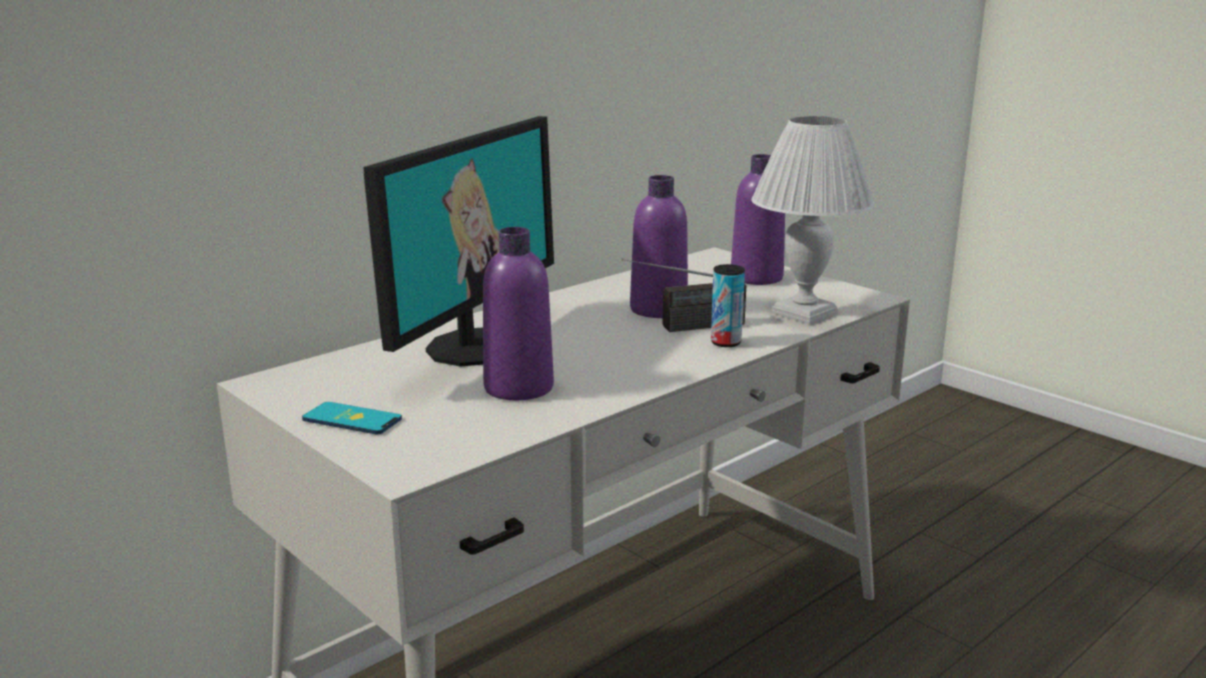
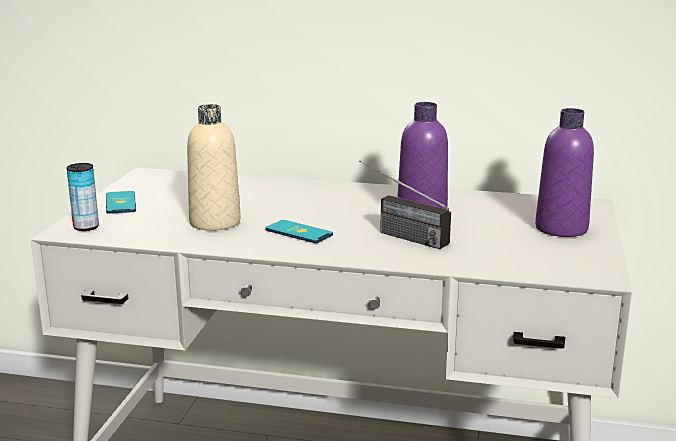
camera: 55 degrees right, 0 degrees up
(472, 347) = (265, 195): monitor -> none
(518, 388) = (215, 222): purple bottle -> beige bottle
(615, 360) = (298, 232): none -> phone
(725, 343) = (388, 253): can -> can (86, 227)
(804, 314) = (503, 262): white table lamp -> none

